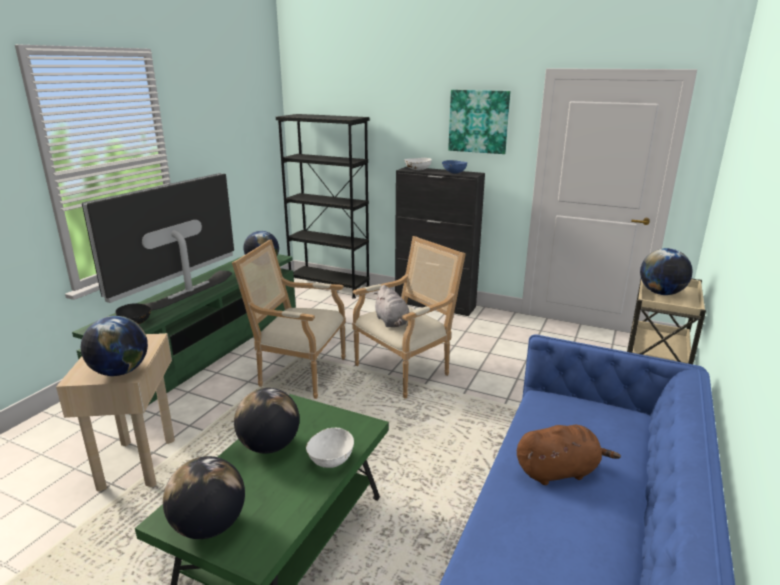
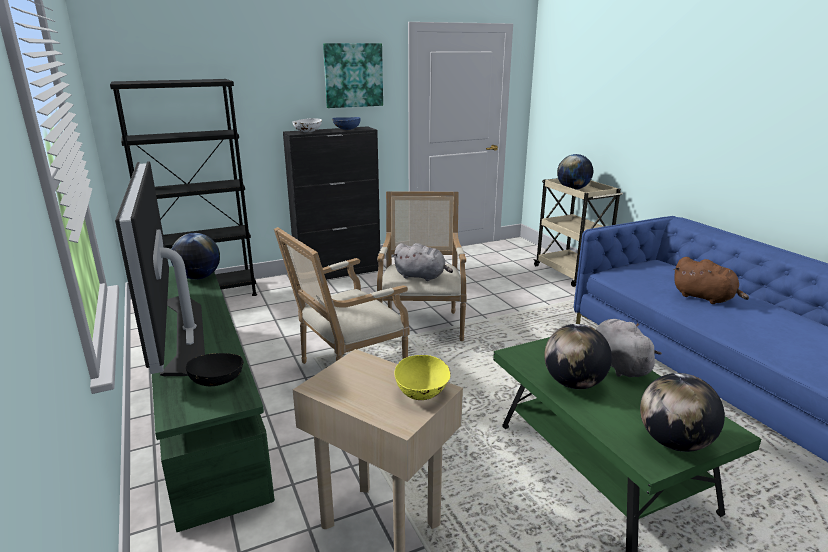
camera: 50 degrees left, 0 degrees up
(120, 372) = (422, 392): globe -> yellow bowl
(330, 459) = (618, 364): white bowl -> grey plush toy
(559, 471) = (705, 298): brown plush toy -> brown plush toy turned 105 degrees clockwise

